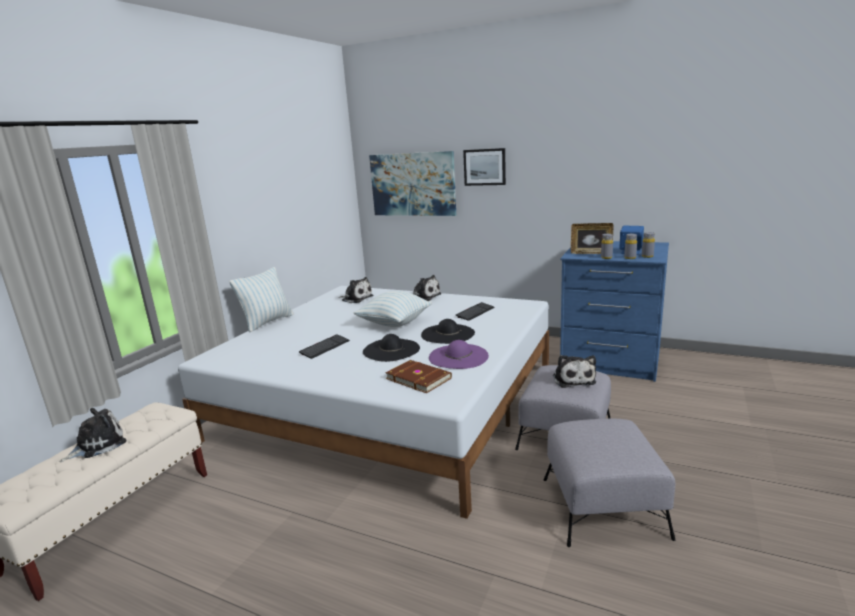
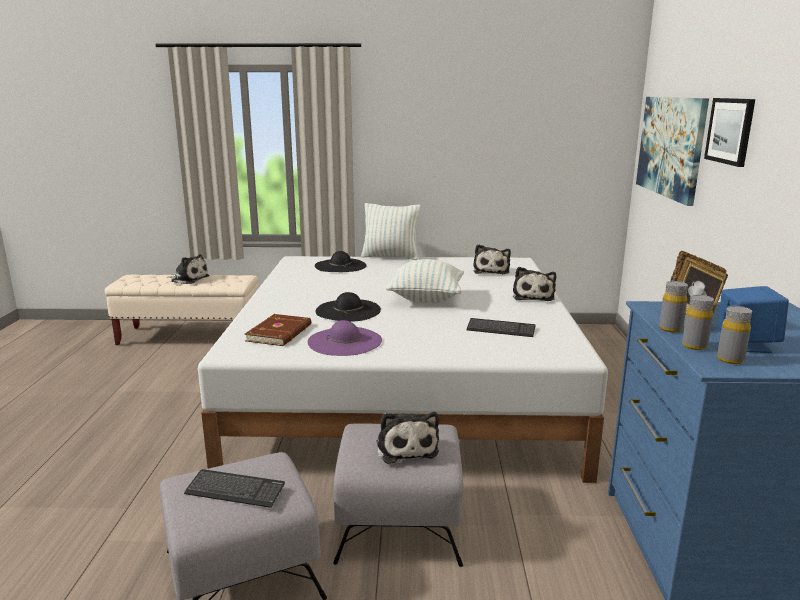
camera: 65 degrees right, 0 degrees up
(325, 347) = (340, 286): keyboard -> keyboard (235, 490)
(447, 334) = (411, 326): black hat -> black hat (340, 266)
(573, 379) = (406, 447): plush toy -> plush toy turned 75 degrees counterclockwise

